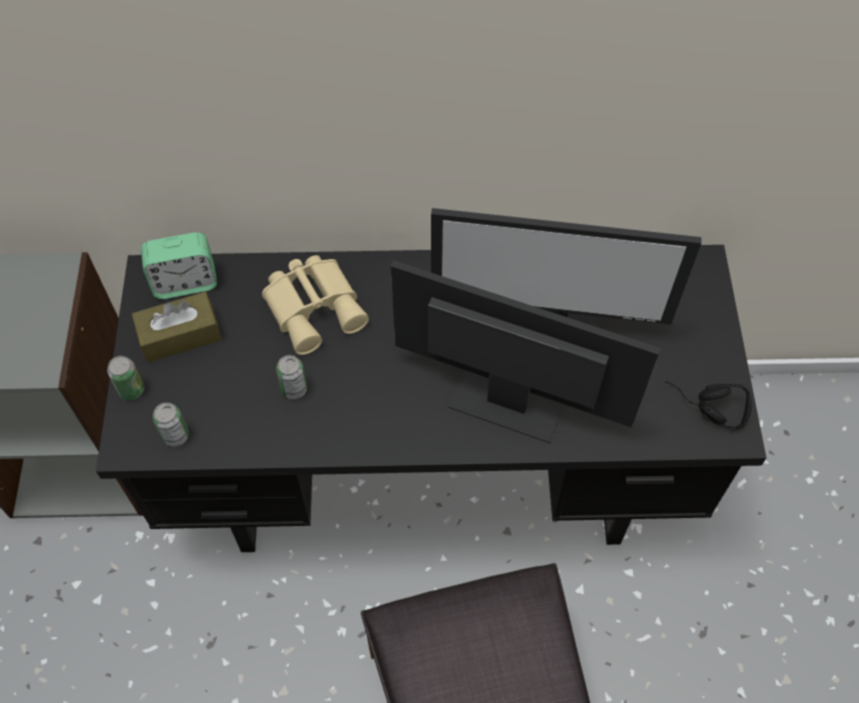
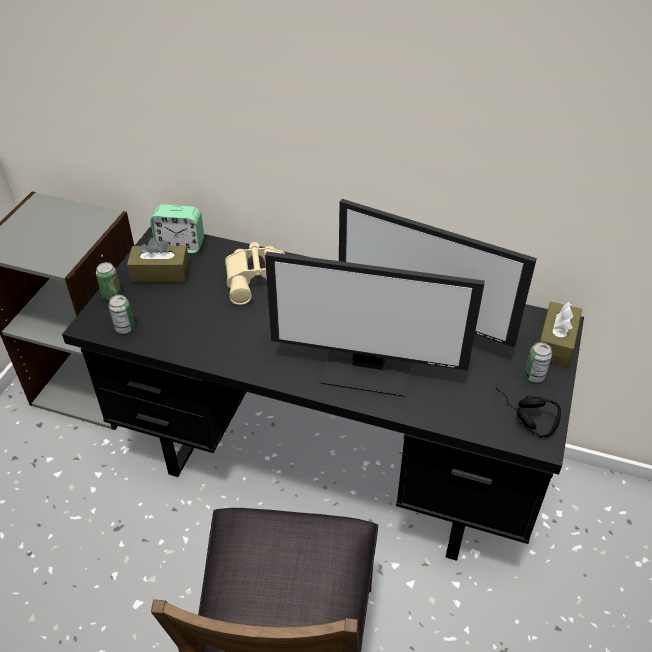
camera: 20 degrees right, 15 degrees down
(294, 389) = (219, 322): can -> can (534, 376)
(507, 400) = (368, 369): monitor -> monitor turned 150 degrees clockwise
(705, 292) = (556, 343): none -> brown tissue box

